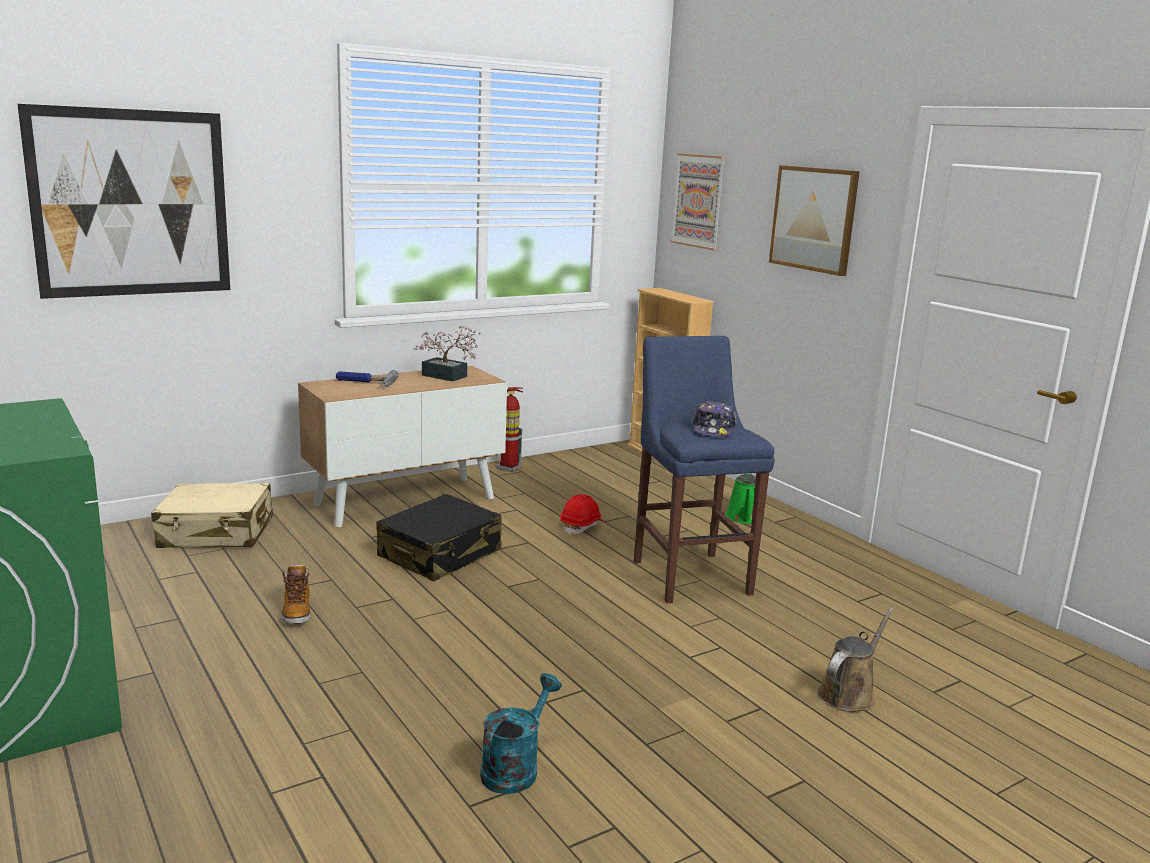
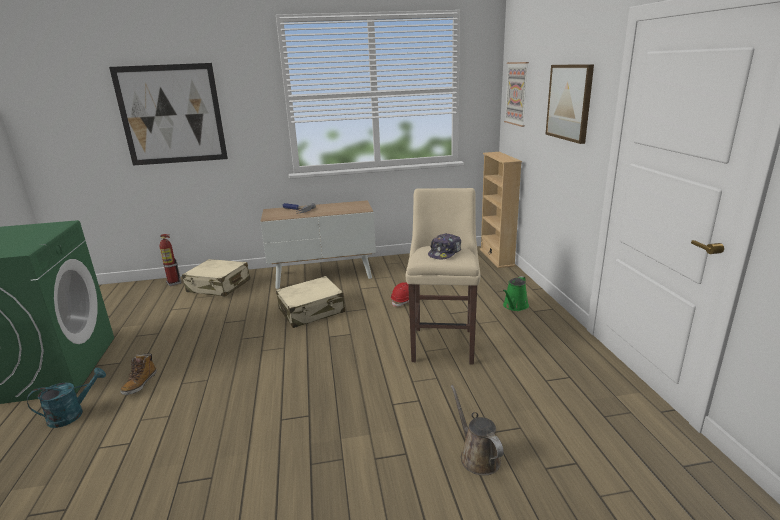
camera: 25 degrees right, 5 degrees up
(296, 612) = (211, 337): boot -> boot (140, 384)
(440, 554) = (312, 311): black suitcase -> beige suitcase
(448, 377) = (344, 207): potted plant -> none
(509, 468) = (397, 259): fire extinguisher -> fire extinguisher (174, 283)
(515, 768) = (224, 462): turquoise watering can -> turquoise watering can (72, 414)
(689, 574) = (443, 343): blue stool -> beige stool
(849, 694) = (477, 456): brown watering can -> brown watering can turned 90 degrees counterclockwise

